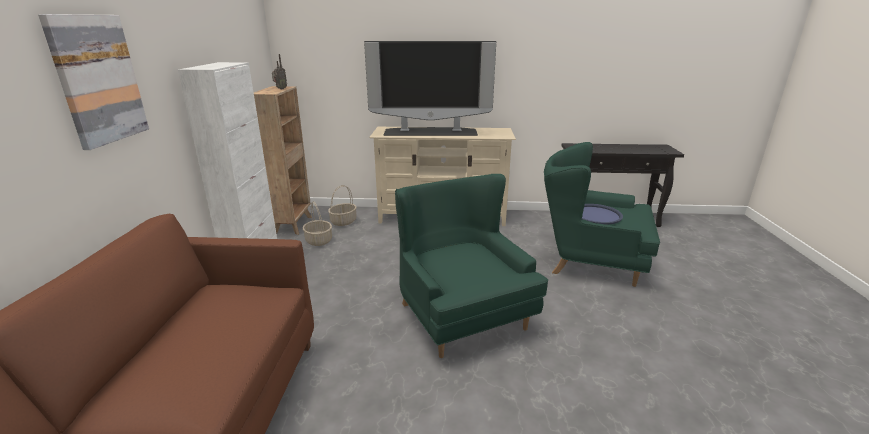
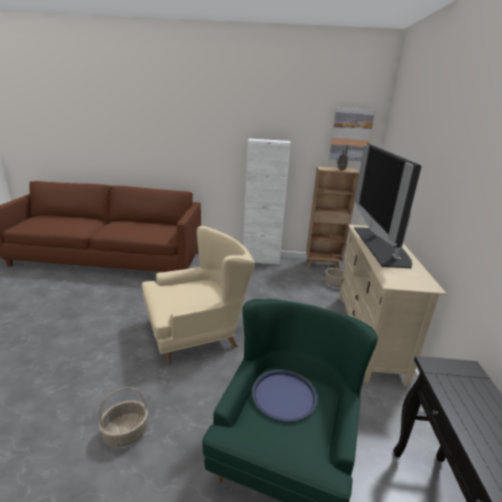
camera: 90 degrees right, 0 degrees up
(98, 80) = (199, 134): picture -> picture (351, 135)
(319, 241) = (300, 276): basket -> basket (125, 433)
(461, 313) = (197, 332): green armchair -> beige armchair

